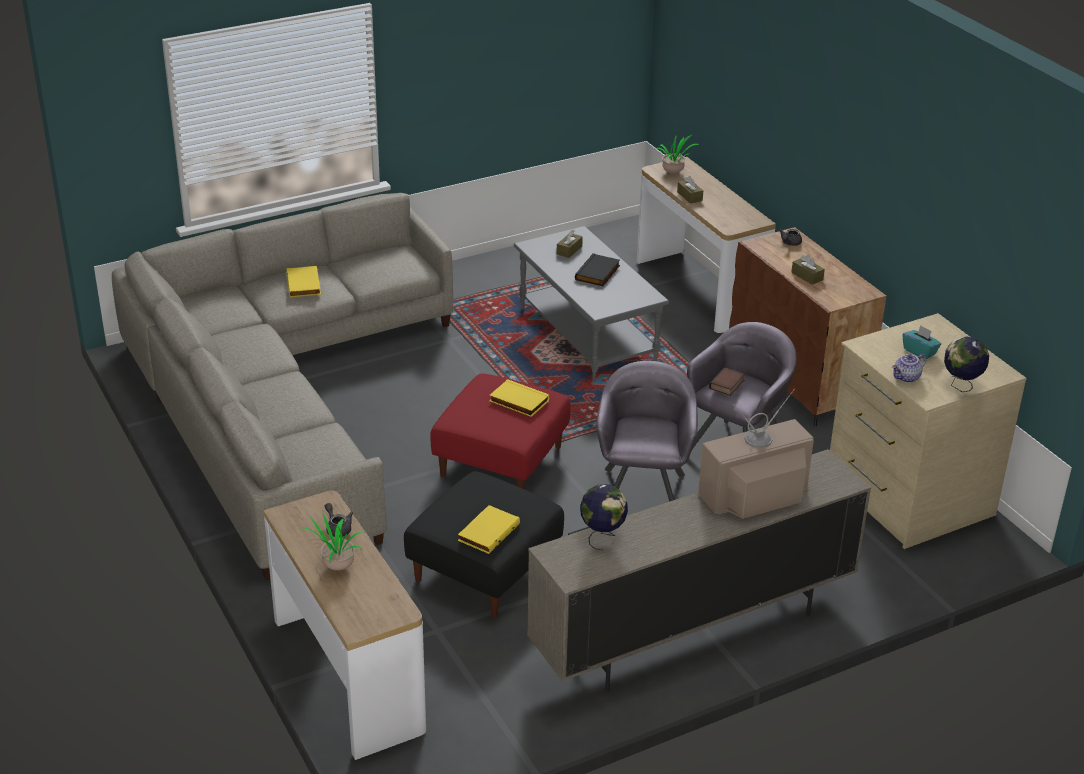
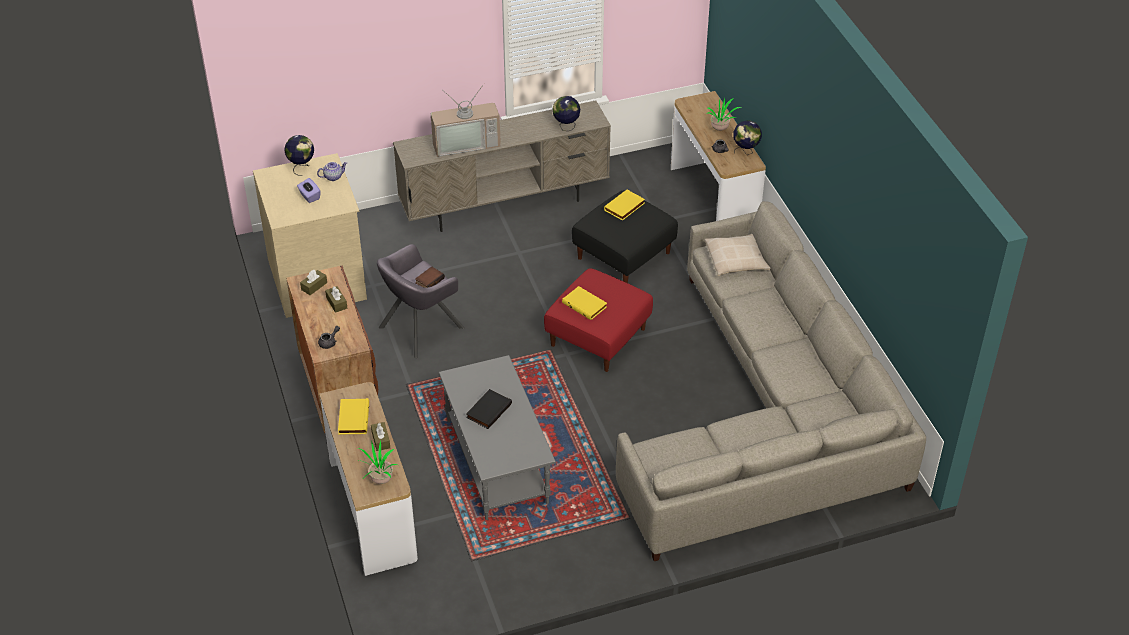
camera: 170 degrees left, 10 degrees up
(295, 530) = (745, 152): none -> globe
(304, 284) = (752, 434): yellow book -> yellow book (352, 418)
(314, 459) = (736, 260): none -> beige pillow
(569, 250) = (505, 444): brown tissue box -> brown tissue box (314, 286)
(643, 496) = (503, 298): grey armchair -> none
(920, 351) = (309, 196): turquoise tissue box -> purple tissue box

